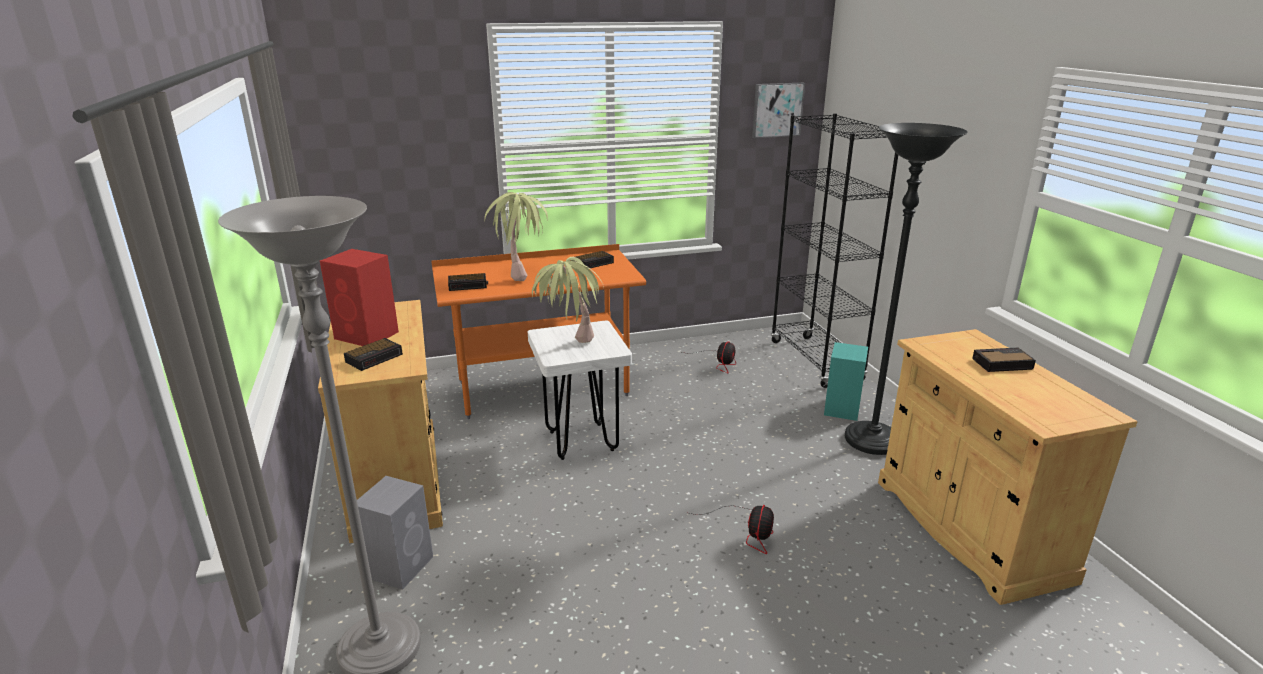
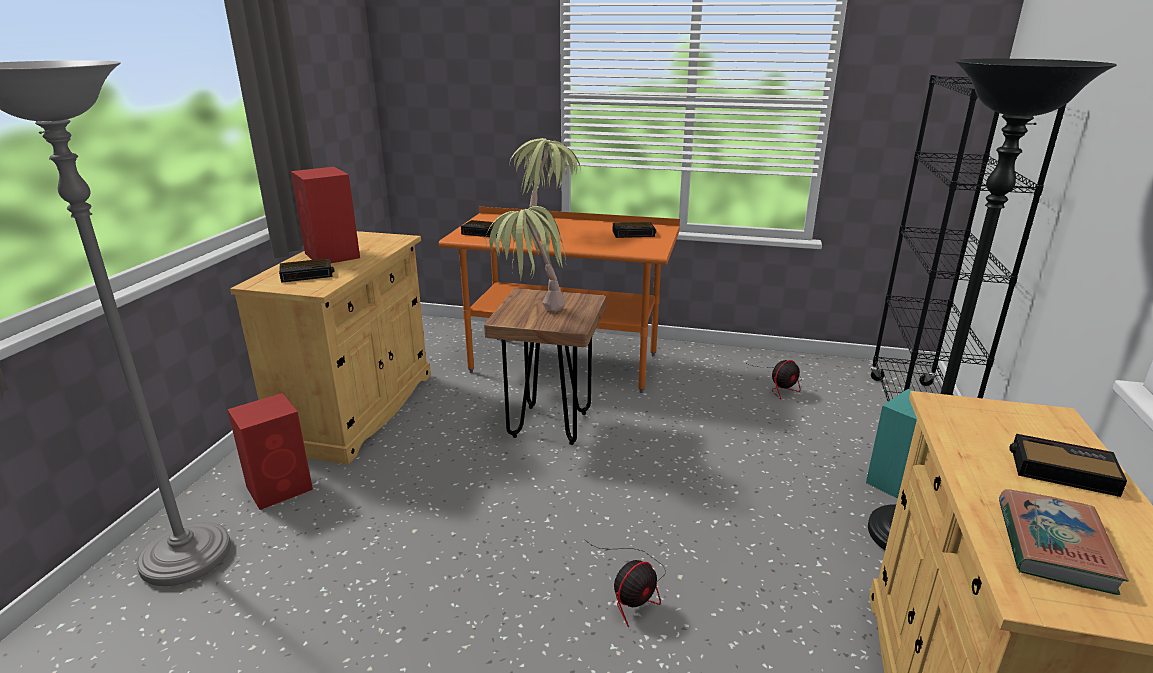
camera: 30 degrees right, 0 degrees up
(401, 566) = (281, 487): grey speaker -> red speaker
(581, 441) = (549, 425): white stool -> brown stool
(777, 110) = (926, 71): picture -> none
(1031, 400) = (1053, 545): none -> book

